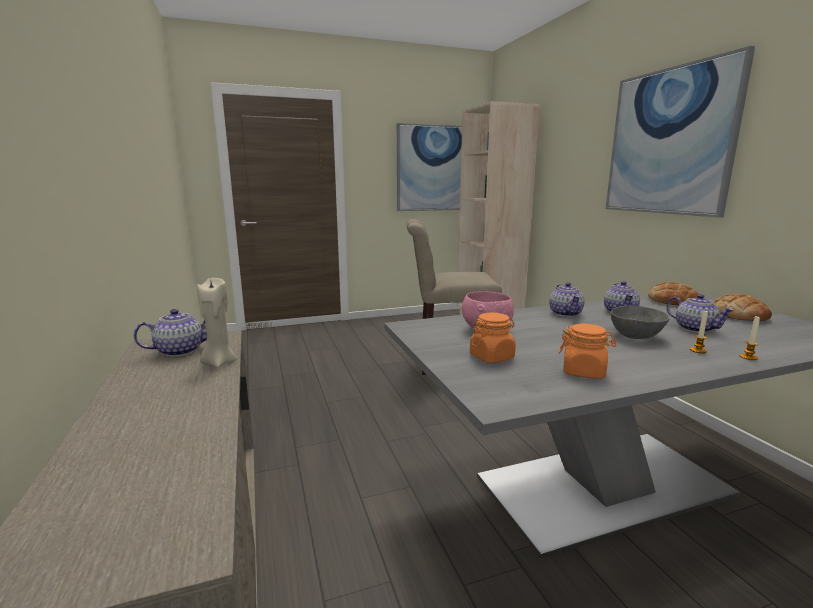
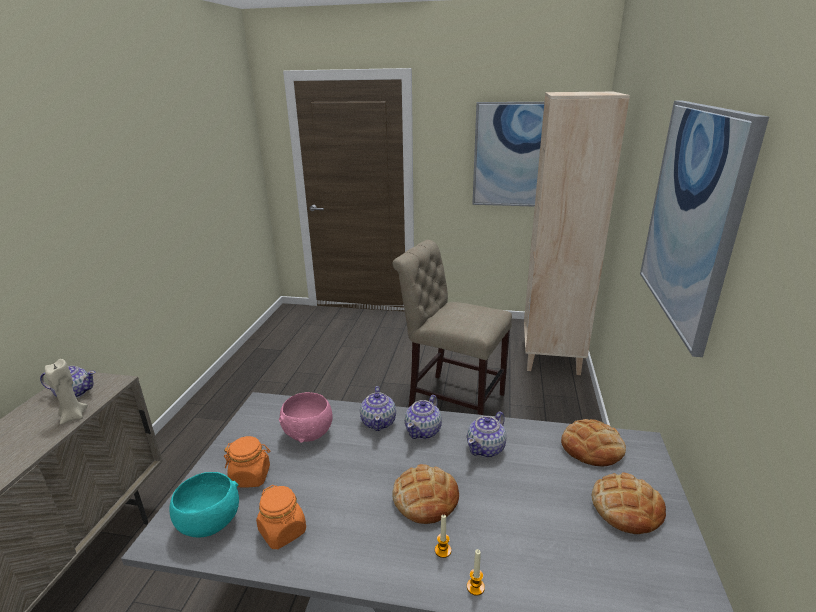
camera: 30 degrees right, 10 degrees up
(517, 385) = (208, 524): none -> turquoise bowl
(636, 336) = (425, 498): grey bowl -> bread
(694, 328) = (514, 511): teapot -> teapot (379, 422)

